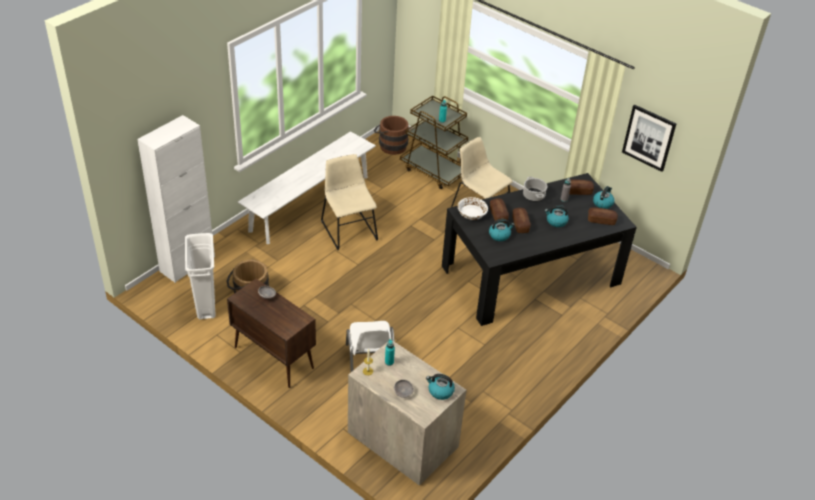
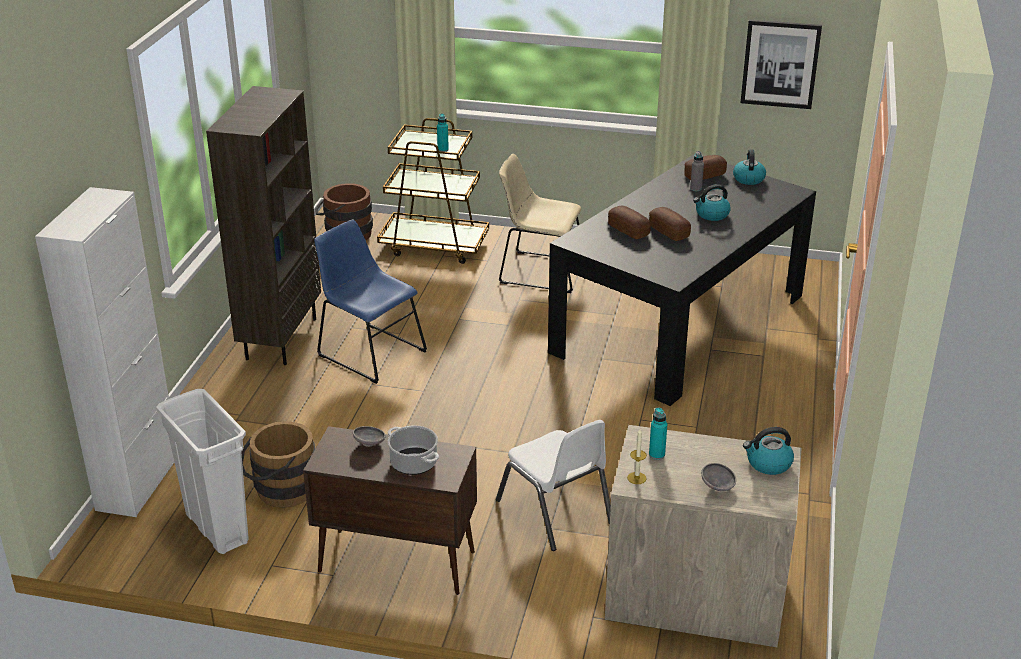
camera: 25 degrees left, 10 degrees down
(310, 203) = (280, 338): white bench -> brown bookcase
(348, 229) = (368, 351): beige chair -> blue chair
(471, 213) = (590, 238): white bowl -> none
(499, 235) = (654, 251): kettle -> none
(534, 196) = (653, 196): cooking pot -> cooking pot (414, 463)
(601, 220) = (766, 197): bread -> none

